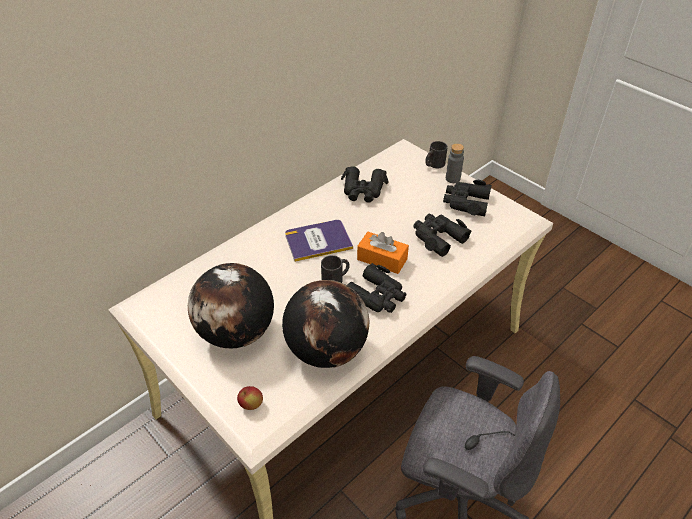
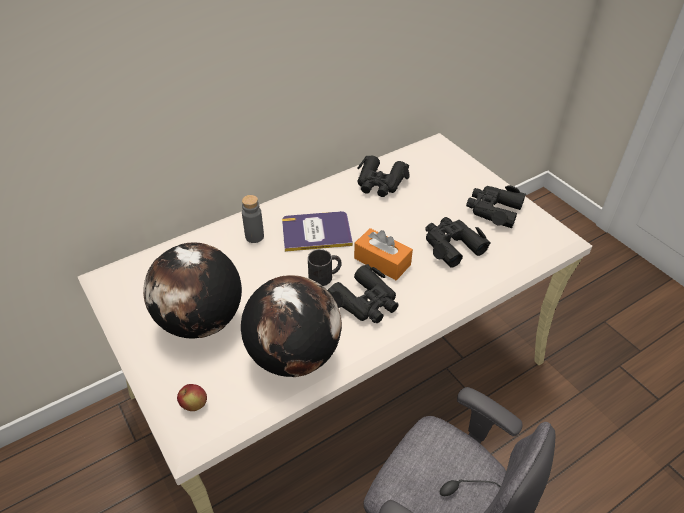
camera: 10 degrees right, 0 degrees up
(433, 164) = (466, 164): black mug -> none
(452, 178) = (484, 182): grey bottle -> grey bottle (254, 236)

